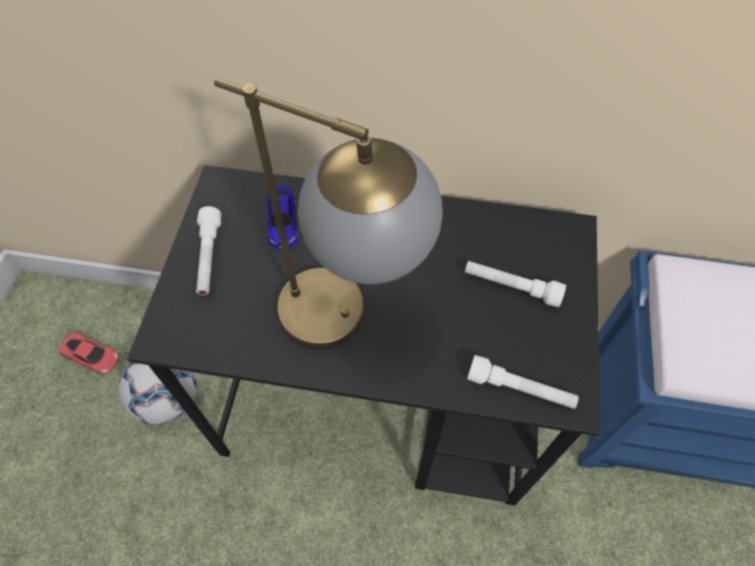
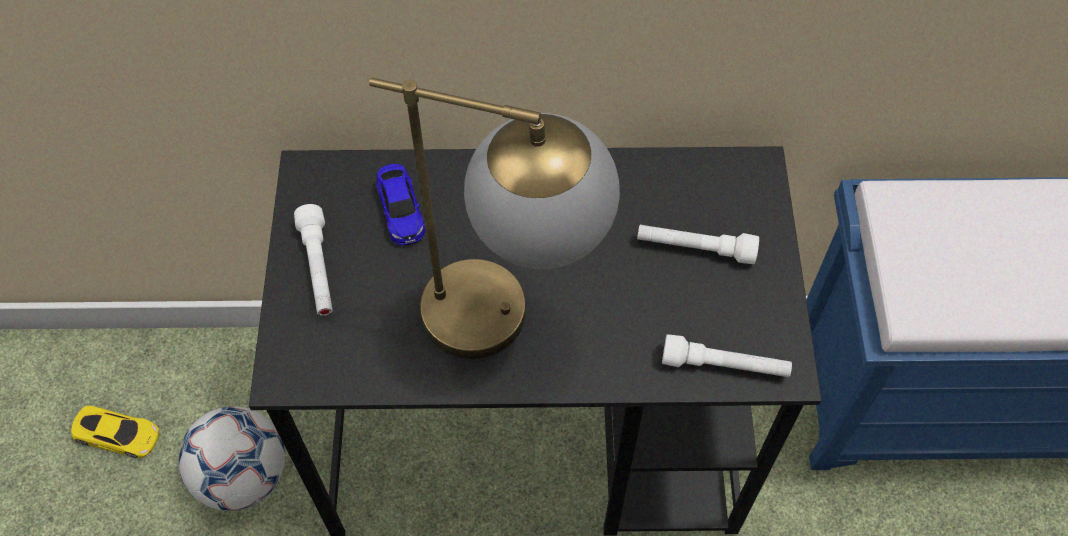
camera: 10 degrees left, 0 degrees up
(91, 356) = (118, 434): red toy car -> yellow toy car

